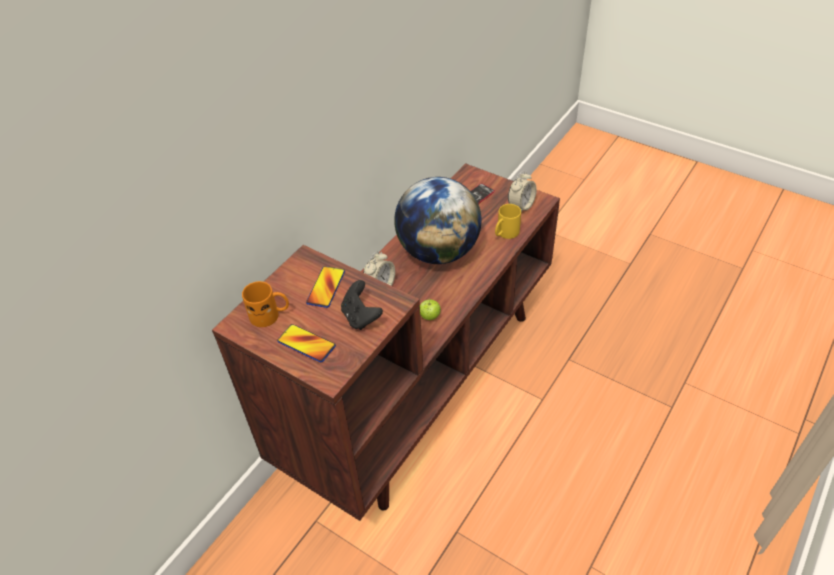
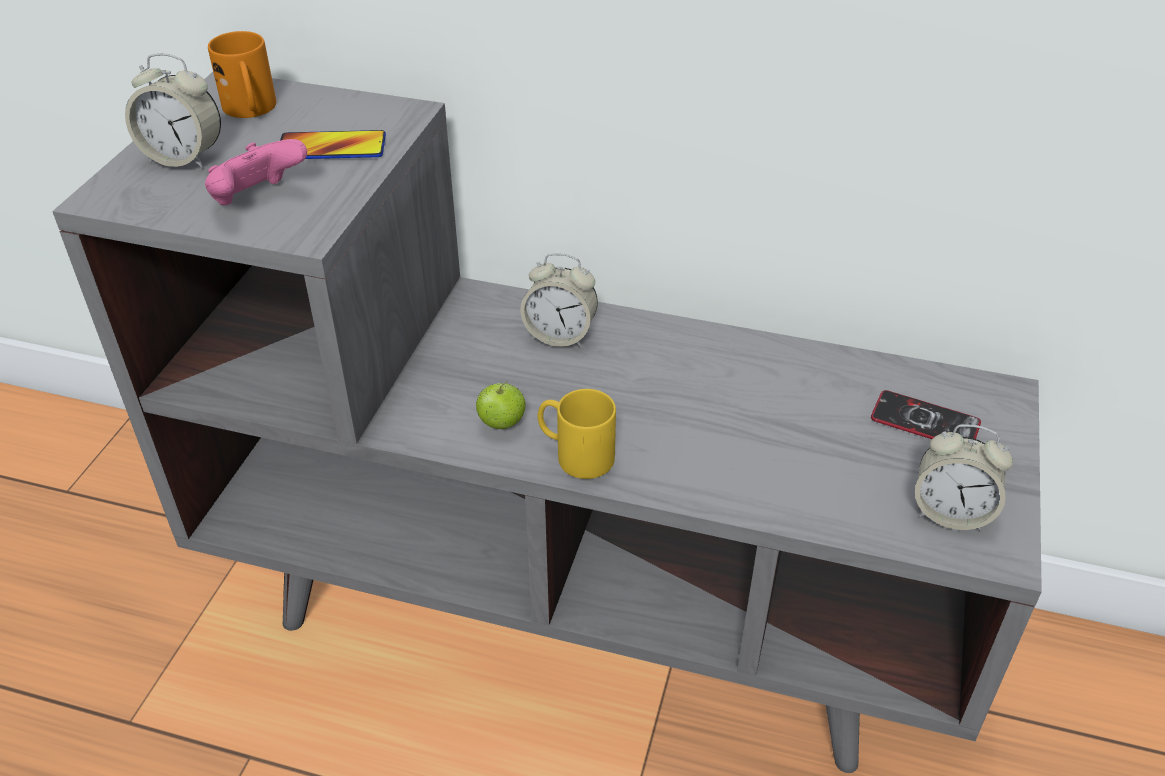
camera: 70 degrees right, 5 degrees down
(306, 344) = (184, 158): phone -> alarm clock
(361, 317) = (257, 200): black game controller -> pink game controller
(422, 381) = (587, 610): brown tv stand -> grey tv stand
(438, 251) = (703, 396): globe -> none
(505, 234) = (826, 500): yellow mug -> yellow mug (574, 455)

